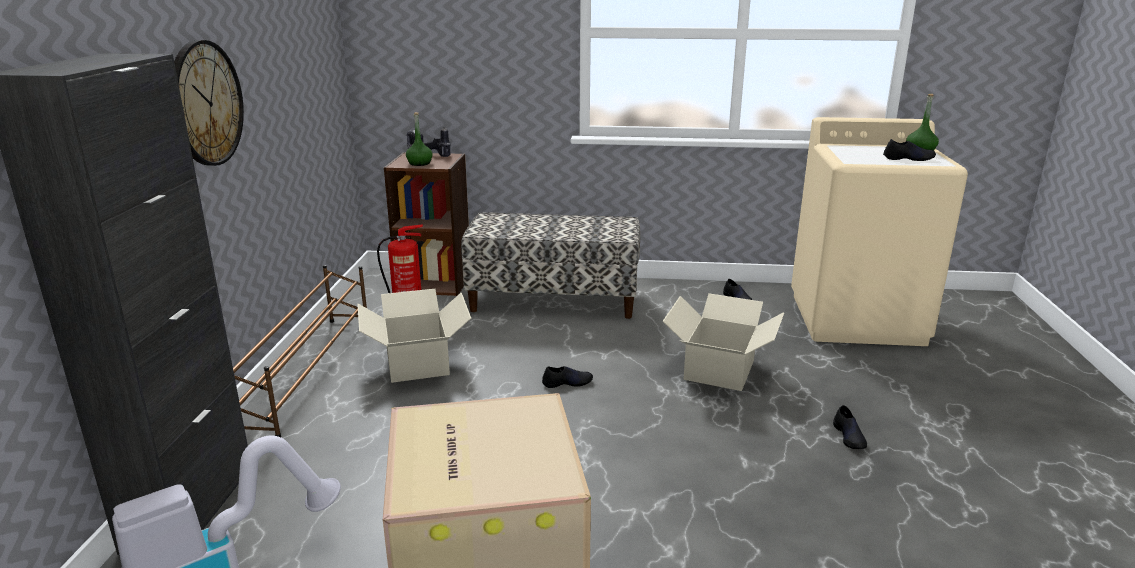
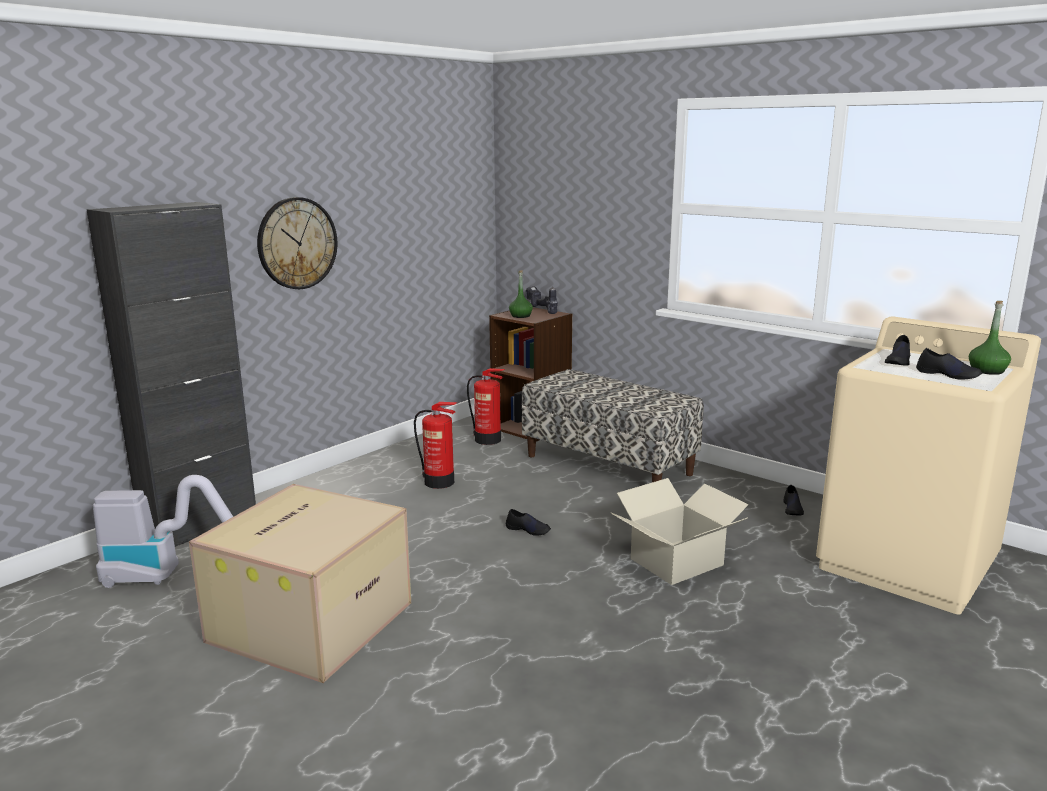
camera: 35 degrees right, 5 degrees down
(310, 371) = (364, 467): brown shoe rack -> none
(418, 363) = (440, 482): cardboard box -> fire extinguisher
(849, 437) = (720, 658): black shoe -> black shoe (898, 361)

